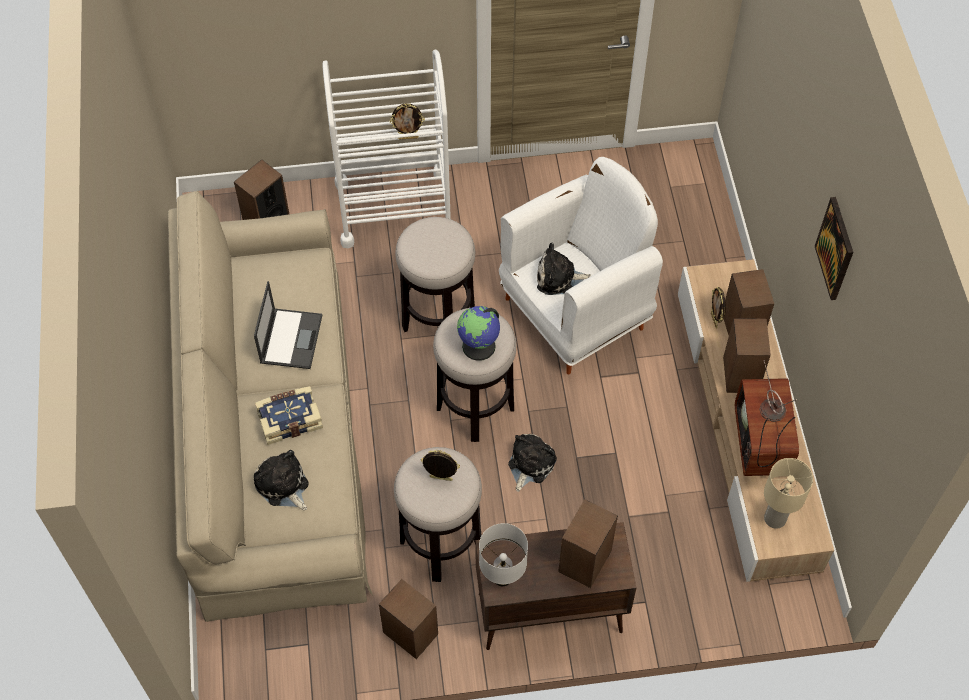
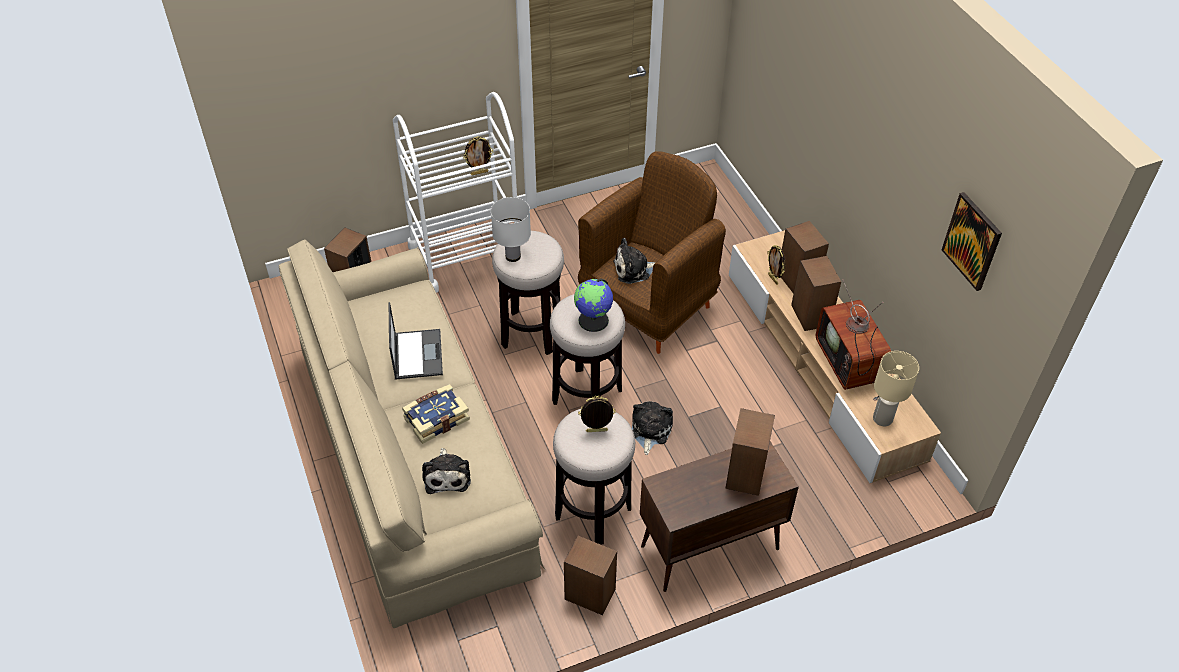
camera: 15 degrees left, 10 degrees down
(283, 486) = (447, 475): plush toy -> plush toy turned 135 degrees counterclockwise
(502, 577) = (677, 504): white table lamp -> white table lamp (512, 256)
(576, 312) = (648, 305): white armchair -> brown armchair
(835, 248) = (888, 162): picture -> picture (972, 241)

